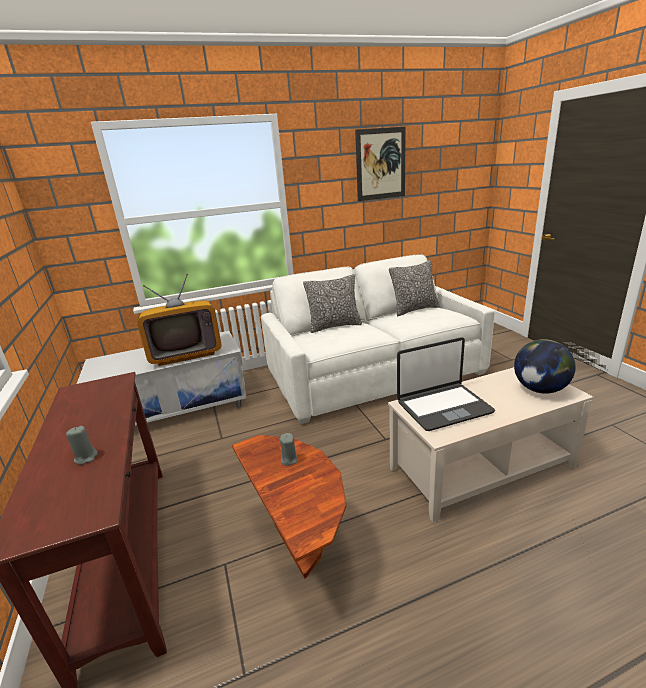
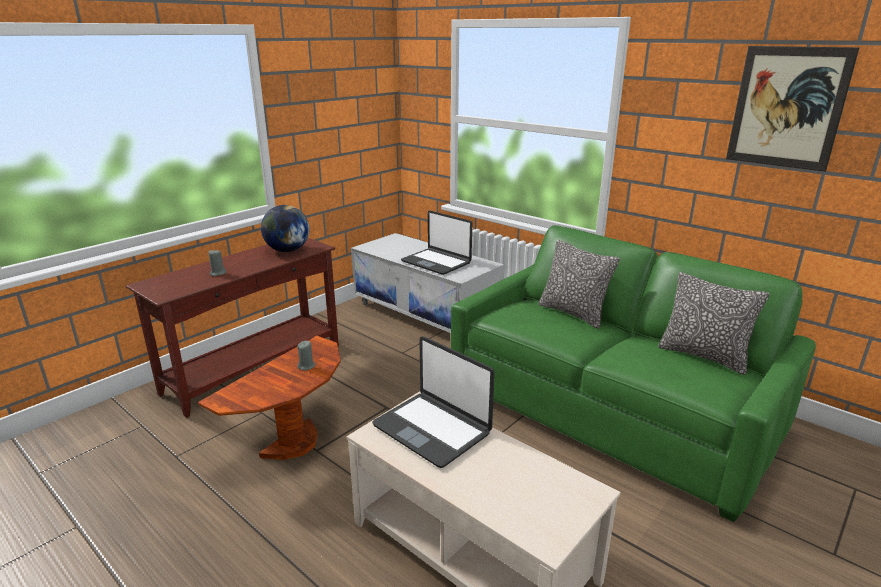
camera: 60 degrees right, 0 degrees up
(186, 352) = (436, 262): television -> laptop
(374, 374) = (610, 409): white sofa -> green sofa
(540, 389) = (535, 508): globe -> globe (287, 250)

